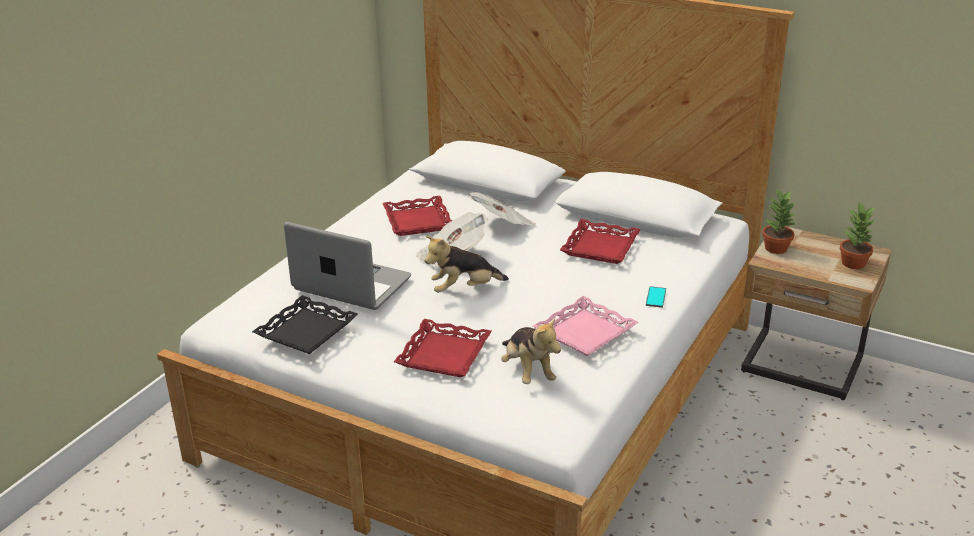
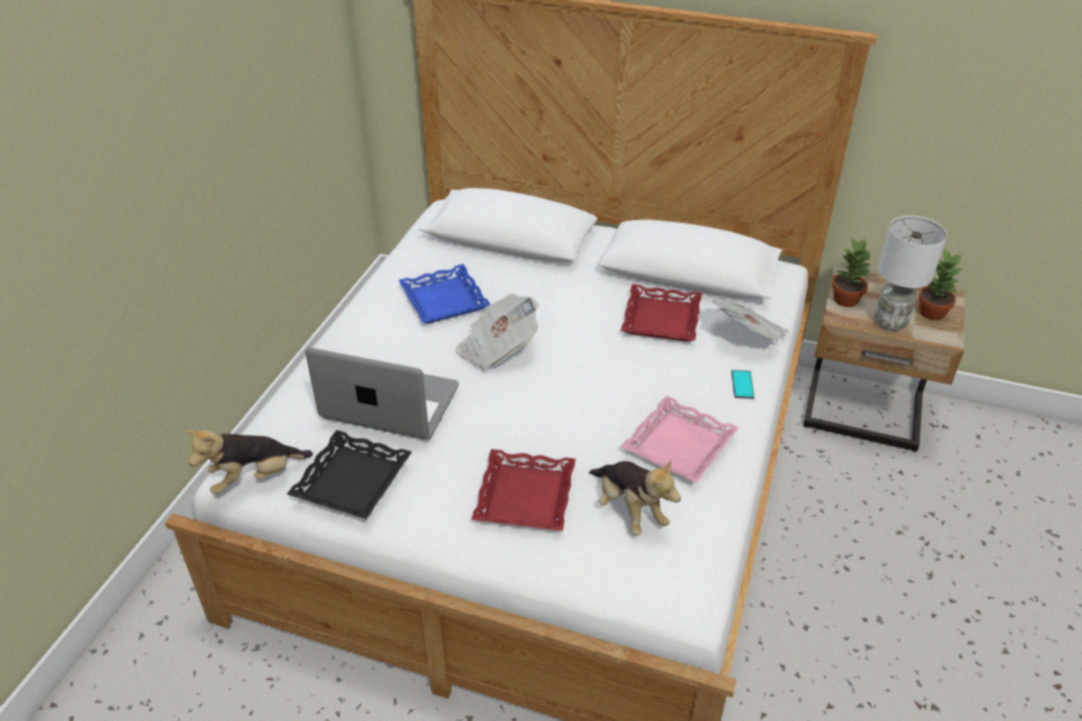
camera: 10 degrees left, 10 degrees up
(417, 221) = (443, 300): red tray -> blue tray
(464, 289) = (524, 396): plush toy -> plush toy (254, 478)
(502, 225) = (542, 297): newspaper -> newspaper (749, 336)
(810, 267) = (889, 322): none -> white table lamp

